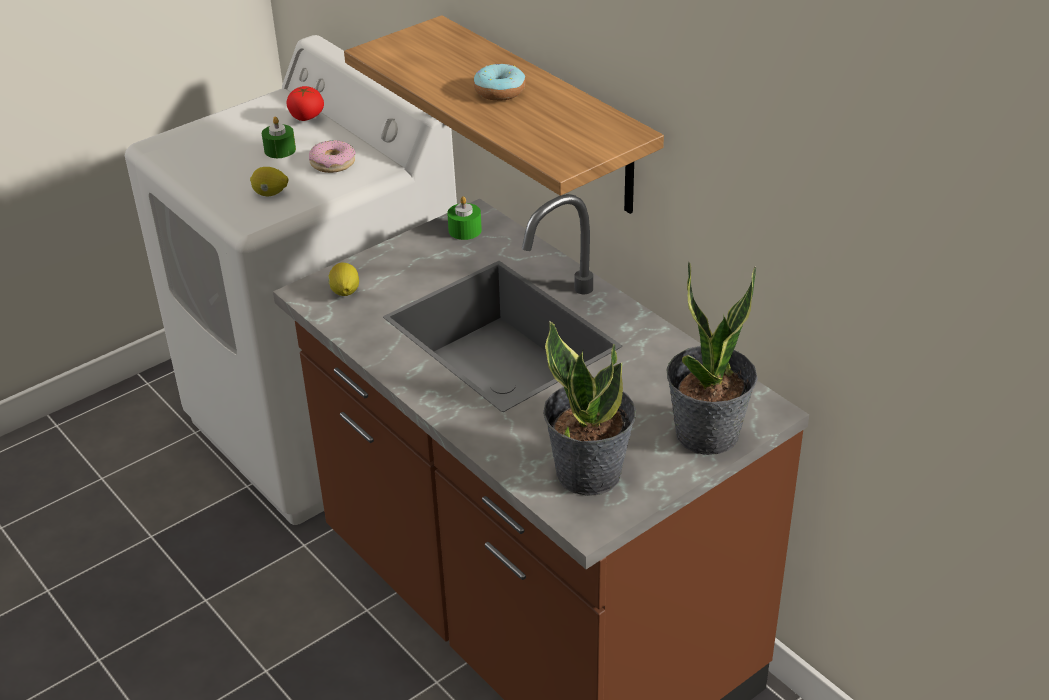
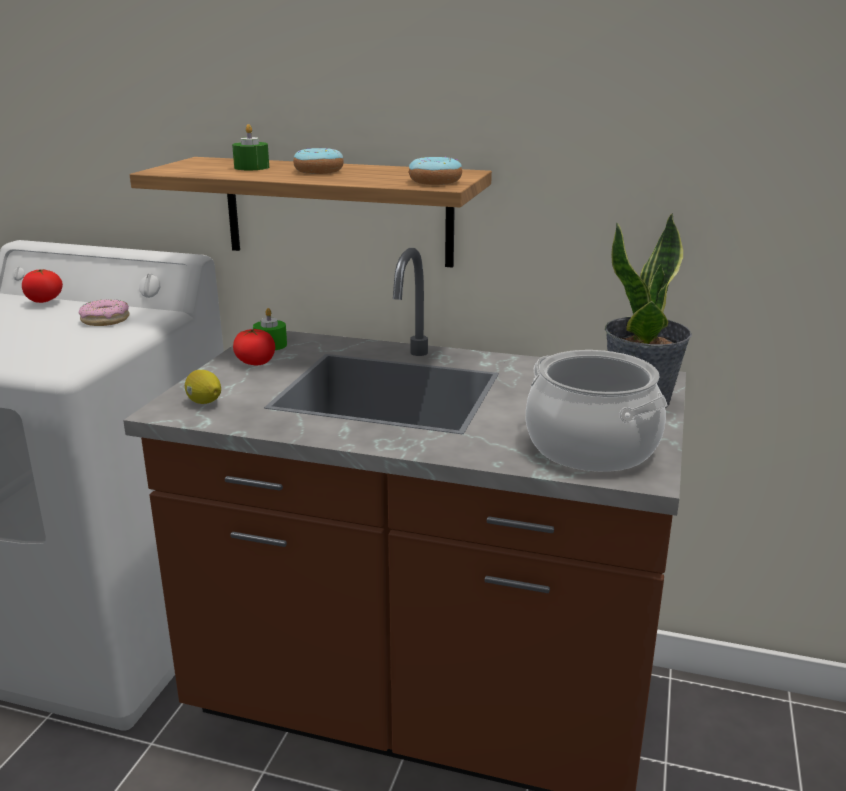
camera: 35 degrees left, 15 degrees down
(270, 194) = (60, 347): lemon -> none
(280, 150) = (37, 323): green candle -> green candle (251, 167)
(429, 252) = (255, 362): none -> tomato
(567, 151) = (435, 181): none -> donut
(588, 472) = (592, 446): potted plant -> cooking pot

